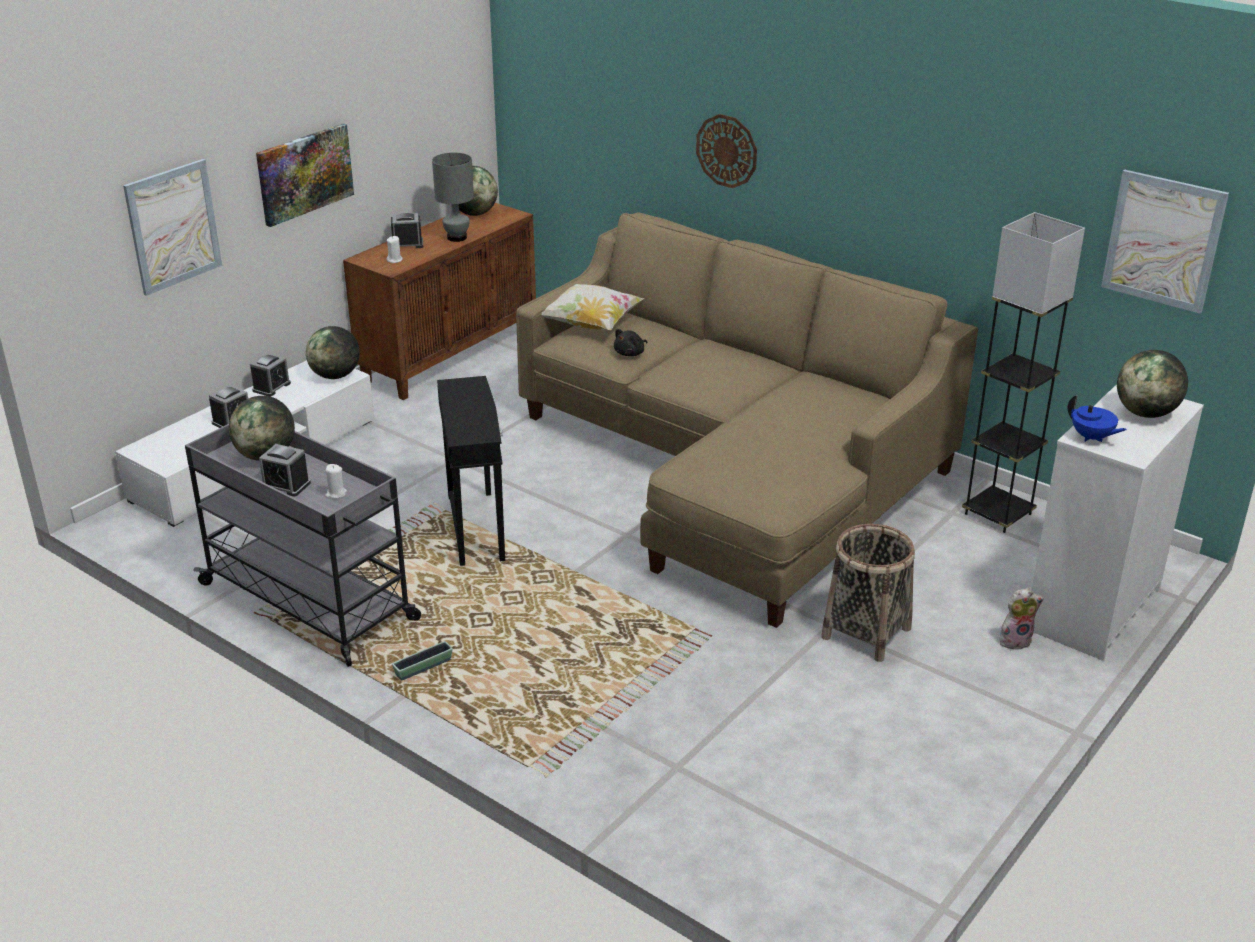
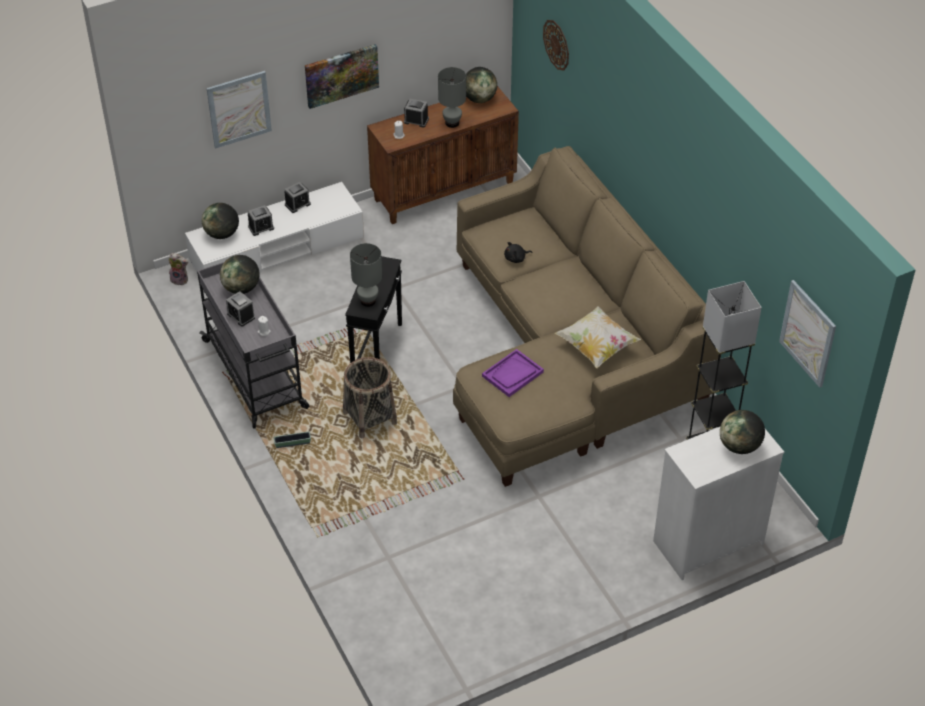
camera: 25 degrees right, 15 degrees up
(335, 376) = (340, 206): globe -> globe (222, 234)
(472, 425) = (368, 301): none -> grey table lamp
(591, 325) = (509, 223): pillow -> pillow (596, 347)
(727, 151) = (620, 136): wall clock -> wall clock (556, 44)
(733, 458) = (512, 374): none -> purple tray
(866, 633) = (555, 509): basket -> basket (369, 418)
(1015, 640) = (640, 547): plush toy -> plush toy (180, 279)
(1091, 438) = (687, 454): blue teapot -> none

